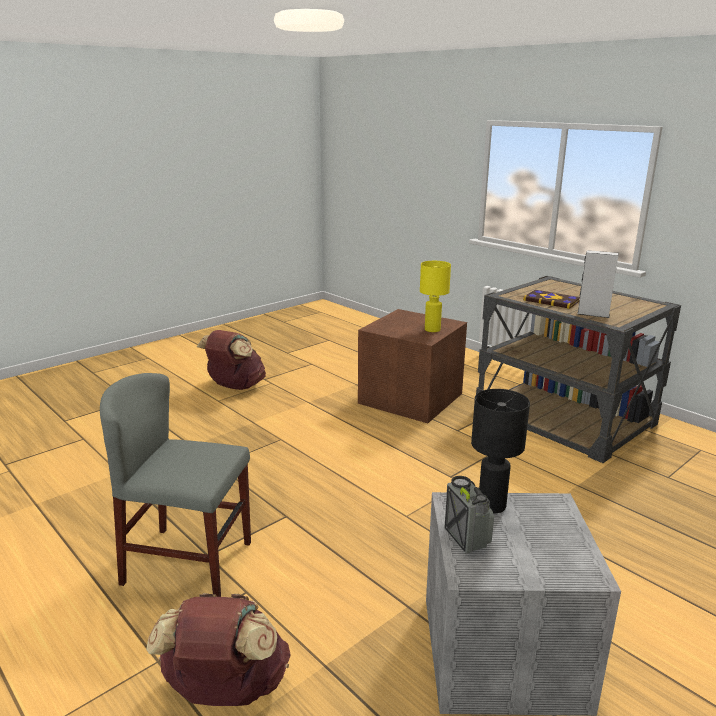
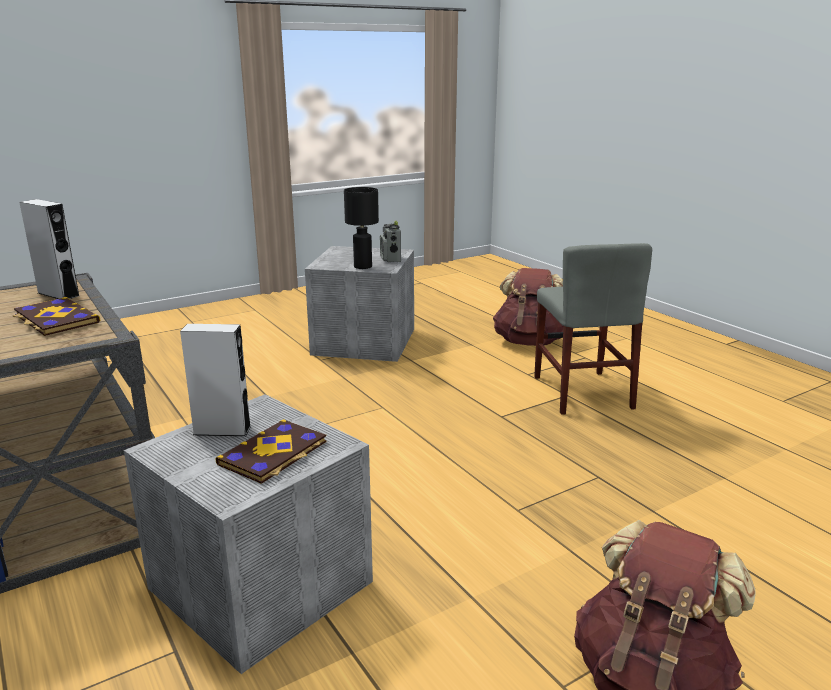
camera: 170 degrees left, 0 degrees up
(188, 562) = (582, 392): grey chair -> grey chair turned 60 degrees clockwise
(398, 324) = (274, 453): none -> book
(412, 398) = (257, 585): brown storage box -> grey storage box
(433, 330) = (222, 430): yellow table lamp -> grey speaker

